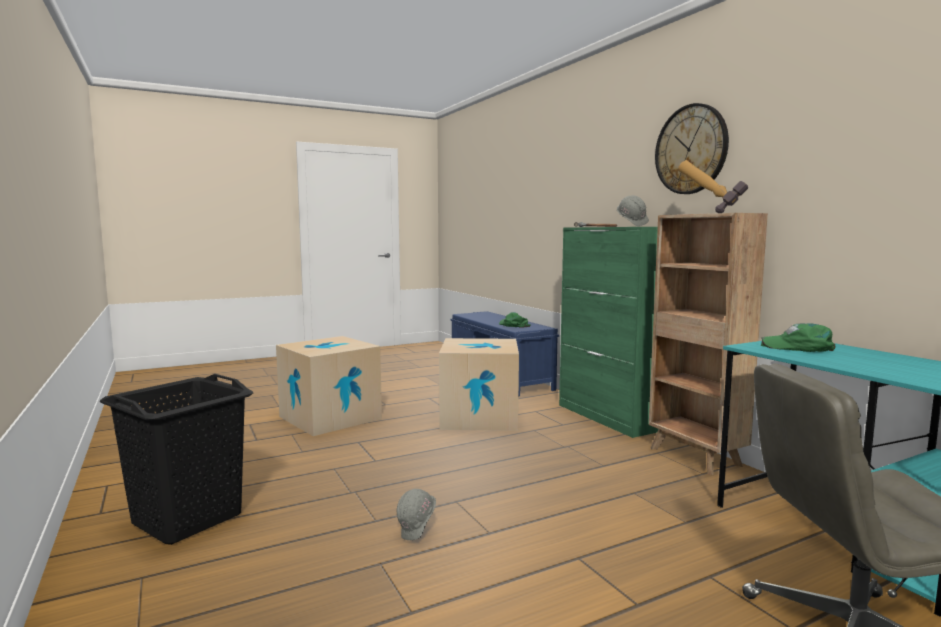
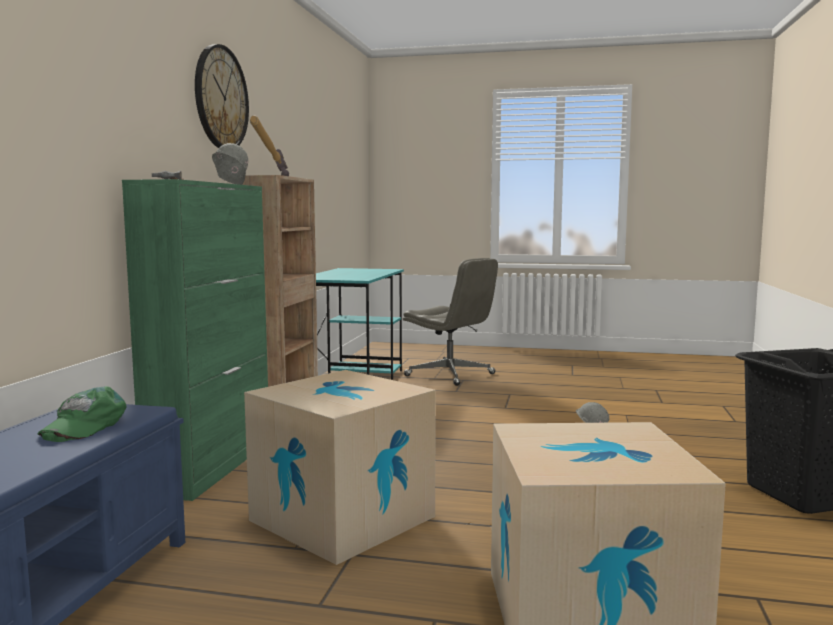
camera: 140 degrees left, 0 degrees up
(798, 347) = (339, 277): green cap -> none

